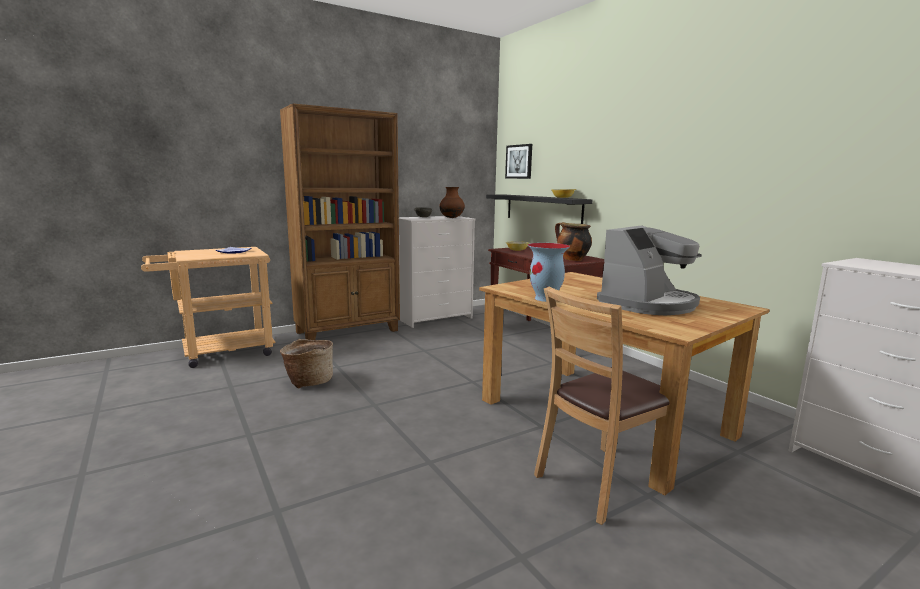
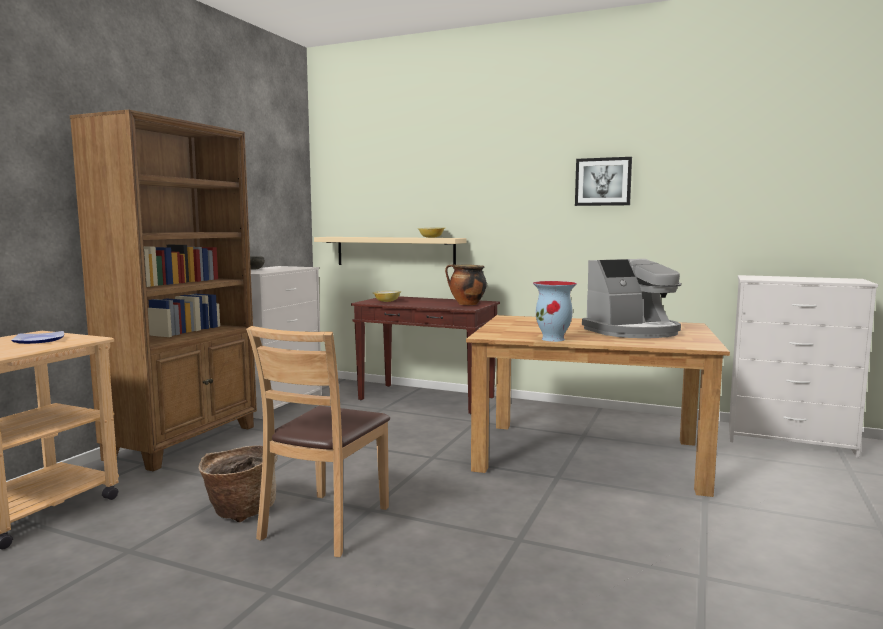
camera: 35 degrees left, 5 degrees down
(451, 218) = (292, 268): brown vase -> none
(519, 161) = (352, 197): picture -> picture (603, 181)
(542, 209) = (395, 252): black shelf -> beige shelf
(600, 481) = (663, 503): brown chair -> brown chair (326, 524)
(648, 304) = (633, 331): coffee machine -> coffee machine turned 60 degrees clockwise

